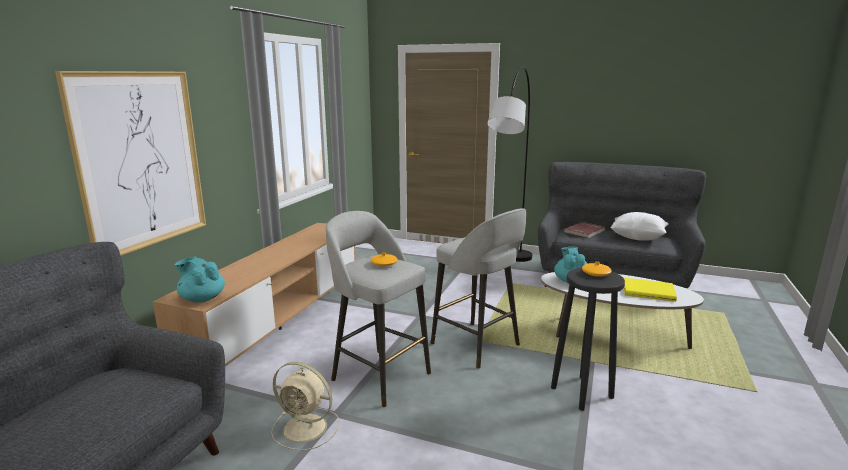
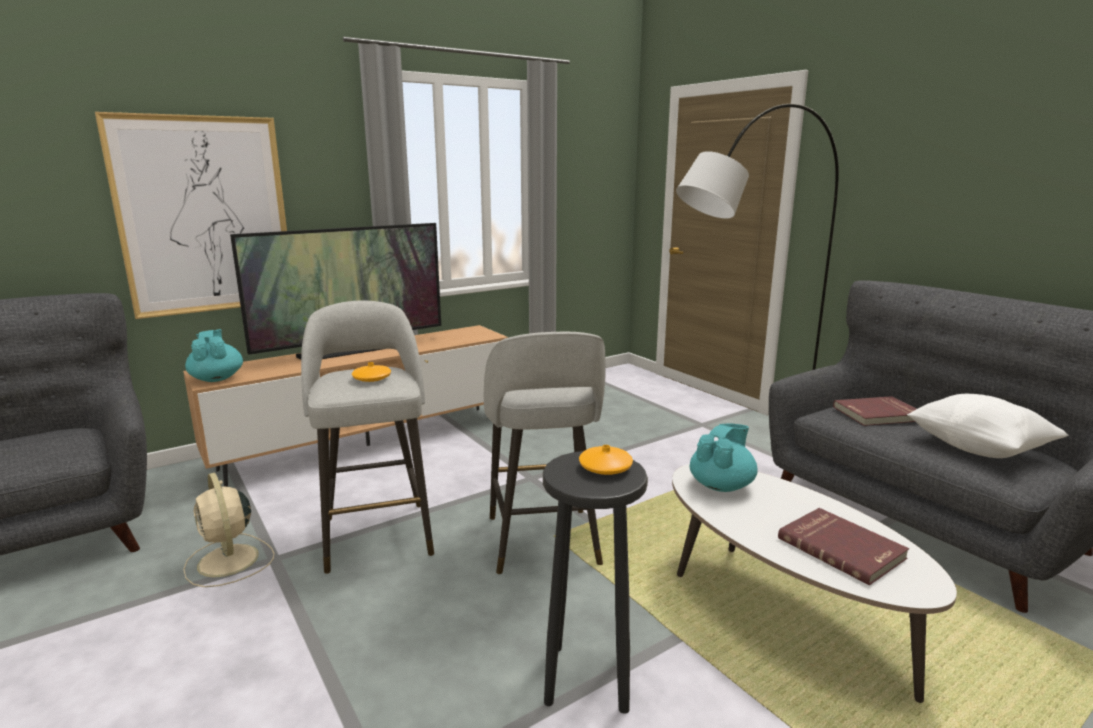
camera: 35 degrees right, 0 degrees up
(265, 257) = (352, 351): none -> television
(648, 291) = (842, 547): yellow book -> red book

